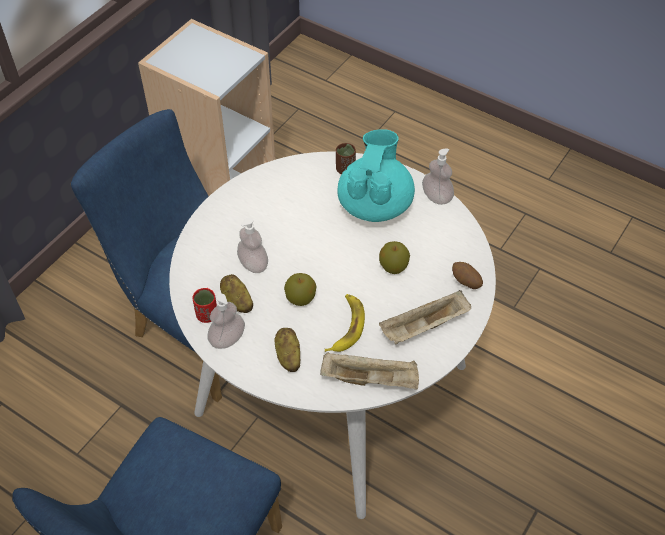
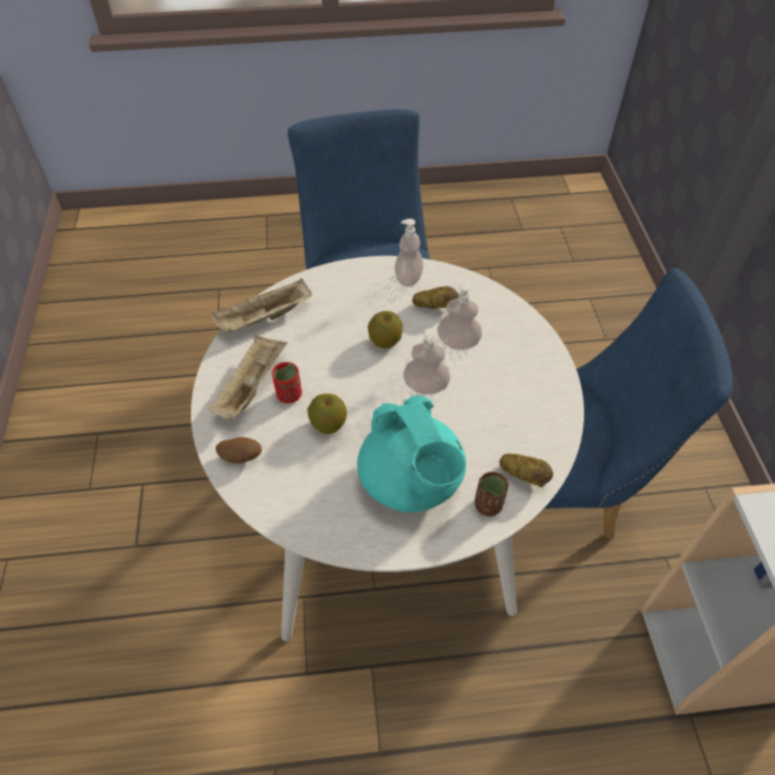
camera: 140 degrees right, 0 degrees up
(207, 315) = (445, 283): red cup -> red cup (289, 395)
(288, 356) = (348, 295): potato -> potato (524, 475)
(346, 326) = (323, 344): banana -> none
(436, 197) = (352, 544): soap dispenser -> soap dispenser (425, 386)

